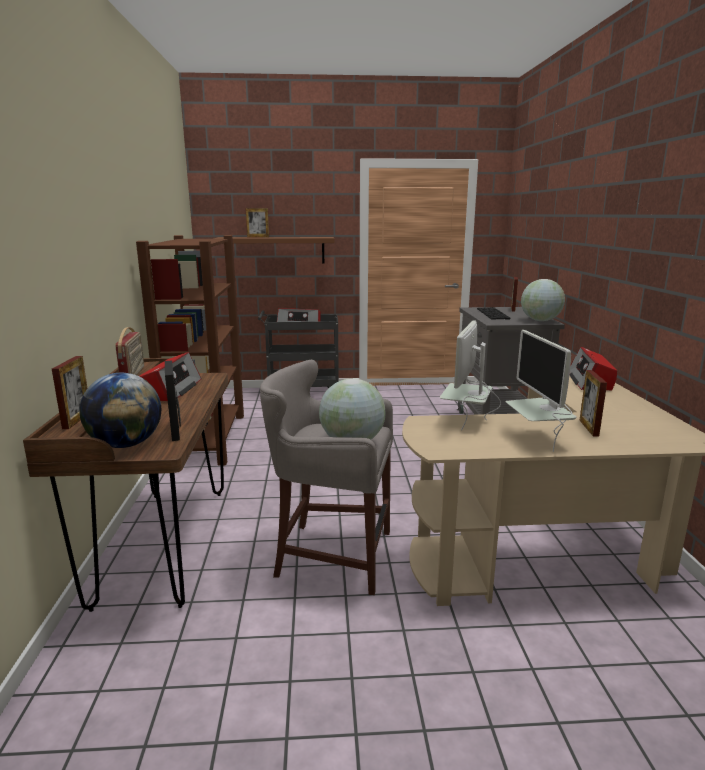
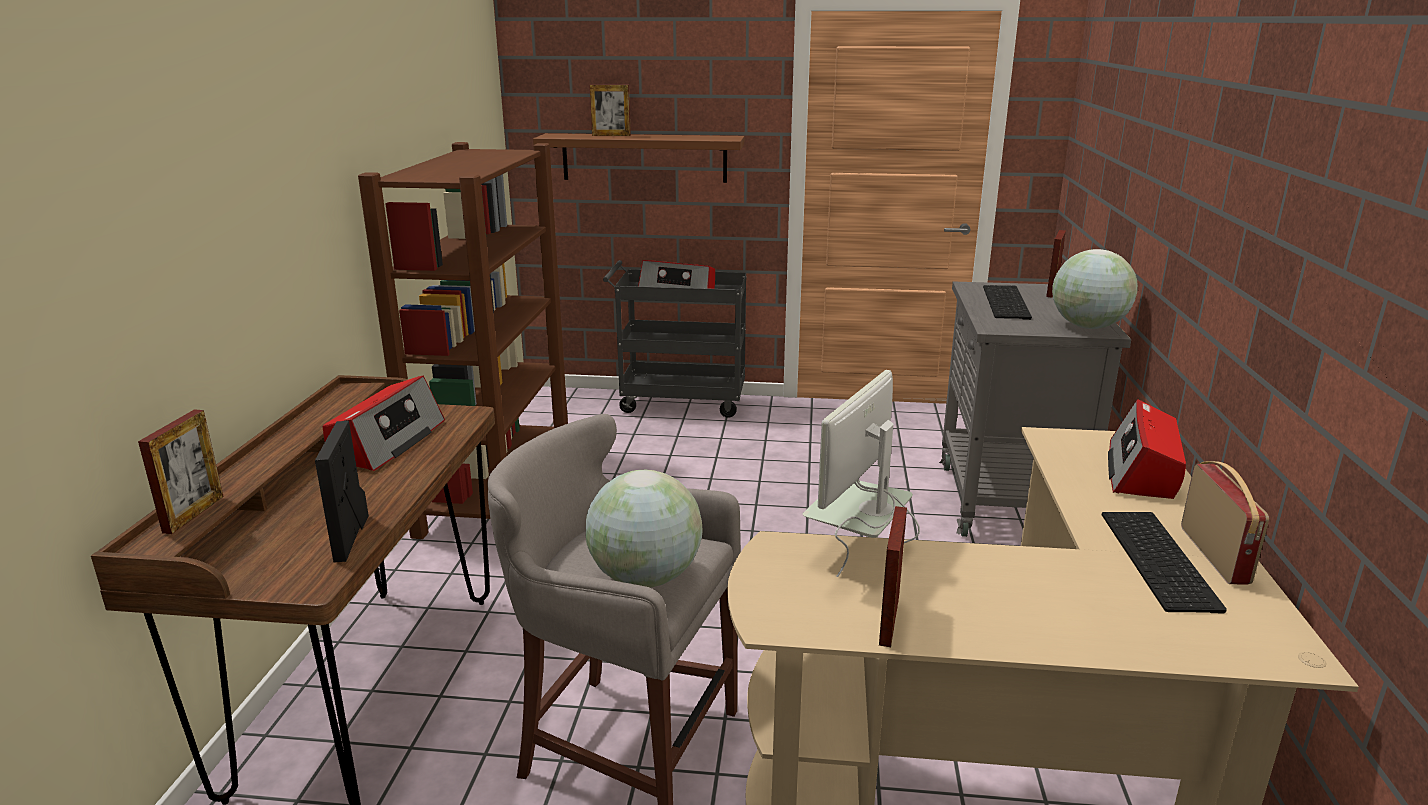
camera: 10 degrees right, 5 degrees up
(126, 444) = (260, 563): globe -> none
(133, 374) = (329, 412): radio -> radio (1215, 555)
(538, 439) = (970, 613): monitor -> none
(588, 428) = (1082, 593): picture frame -> picture frame (889, 620)
(620, 413) = (1162, 560): none -> keyboard

